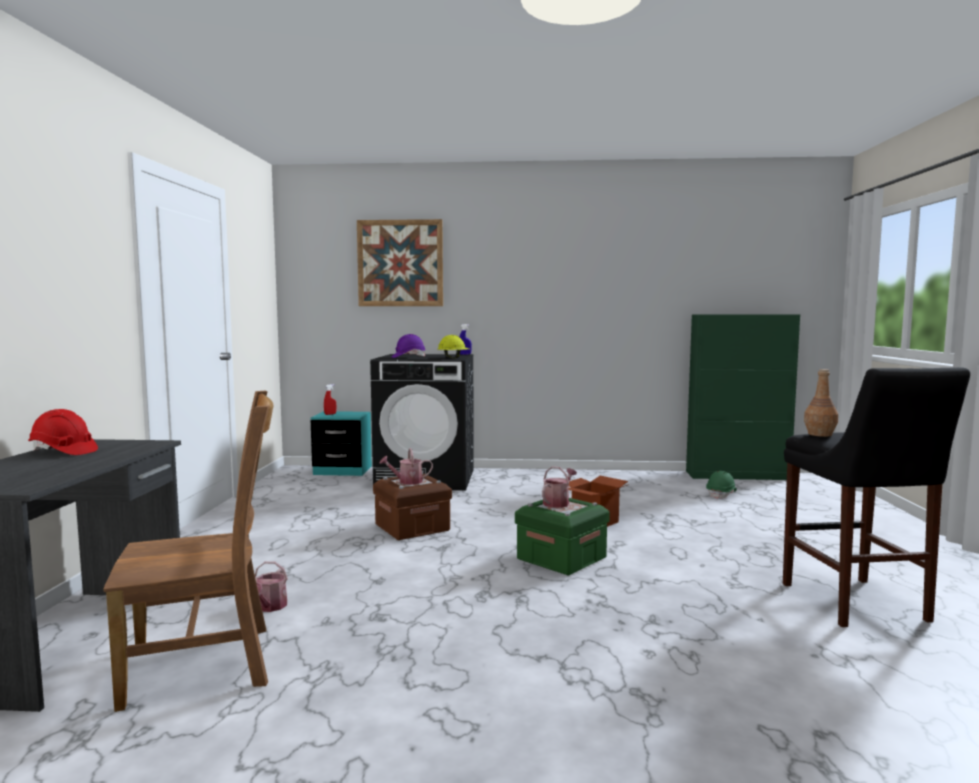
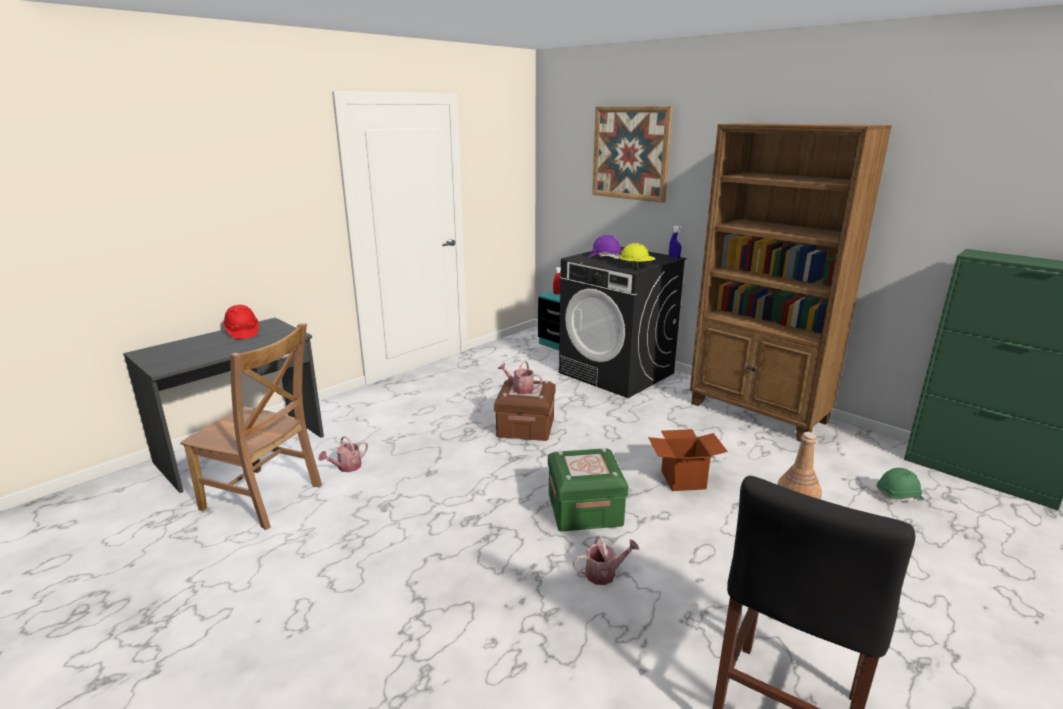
camera: 40 degrees right, 15 degrees up
(558, 503) = (587, 459): watering can -> watering can (604, 573)
(574, 477) = (758, 413): none -> brown bookcase

